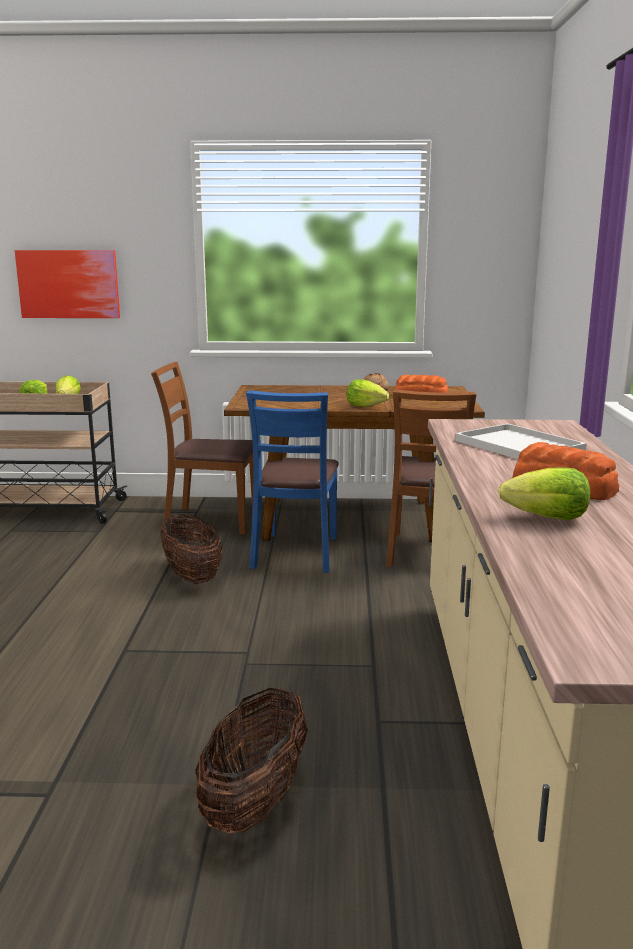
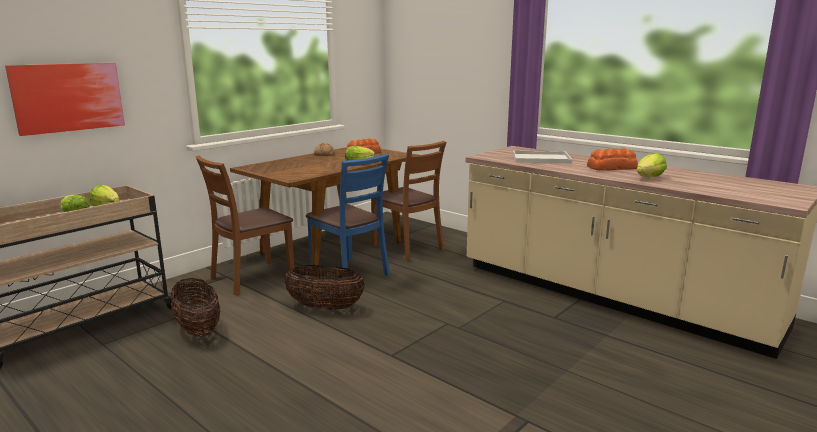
camera: 50 degrees left, 0 degrees up
(255, 801) = (590, 366): basket -> basket (198, 329)

